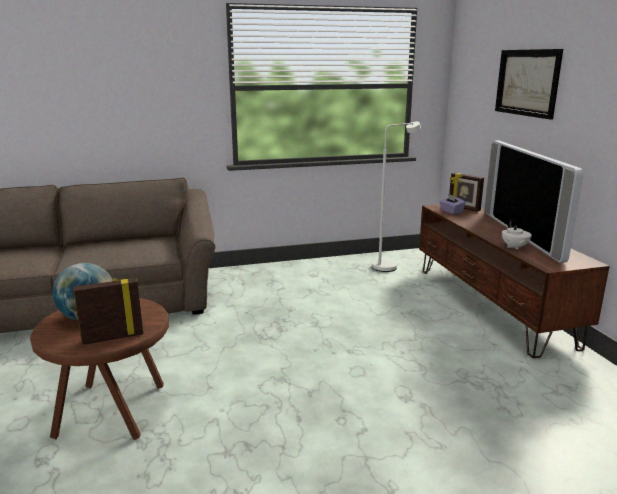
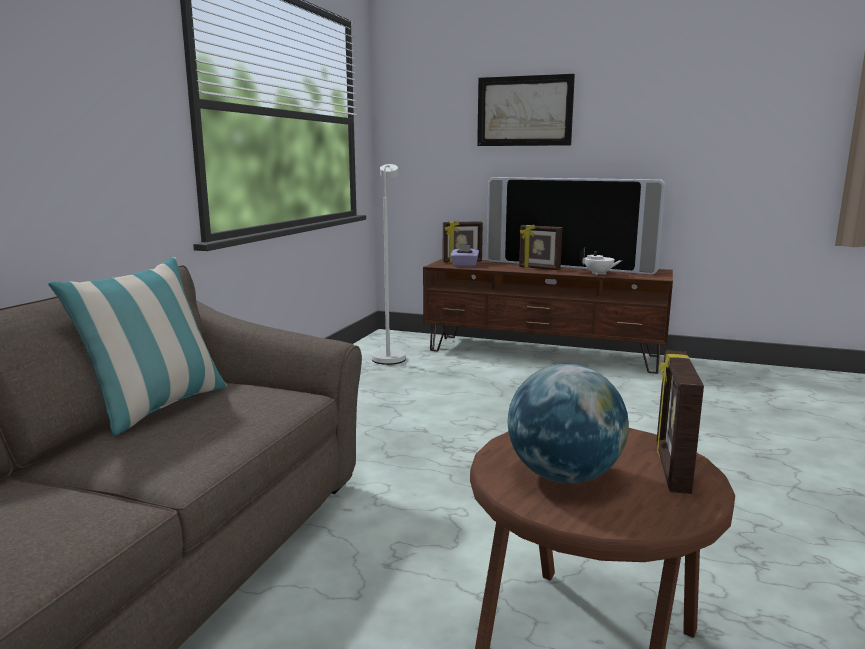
camera: 55 degrees left, 5 degrees down
(128, 240) = (157, 407): none -> pillow
(491, 229) = (539, 268): none -> picture frame

